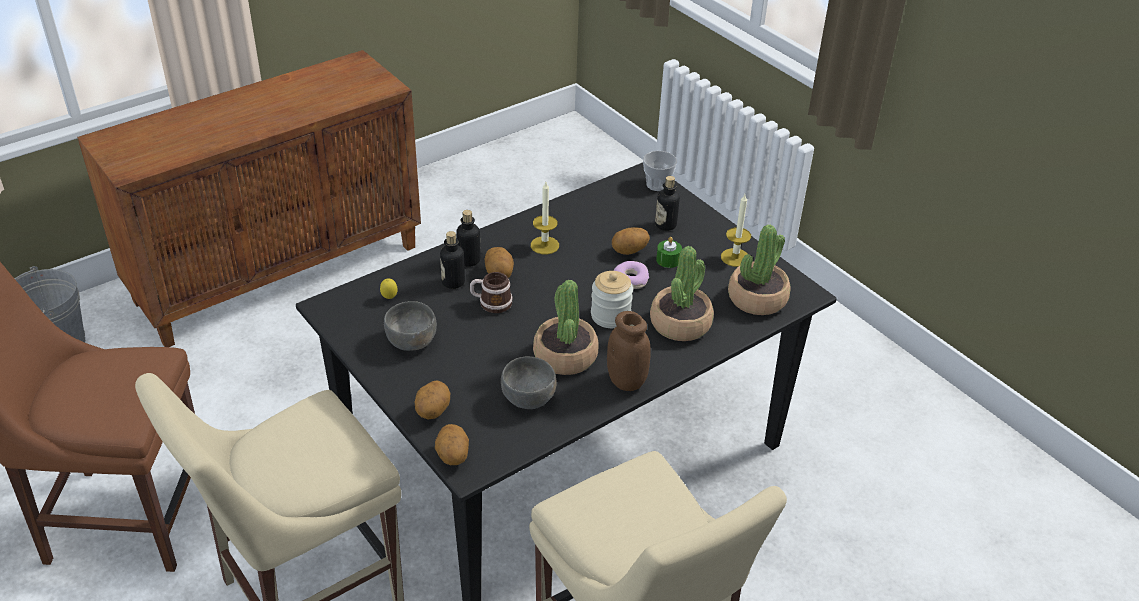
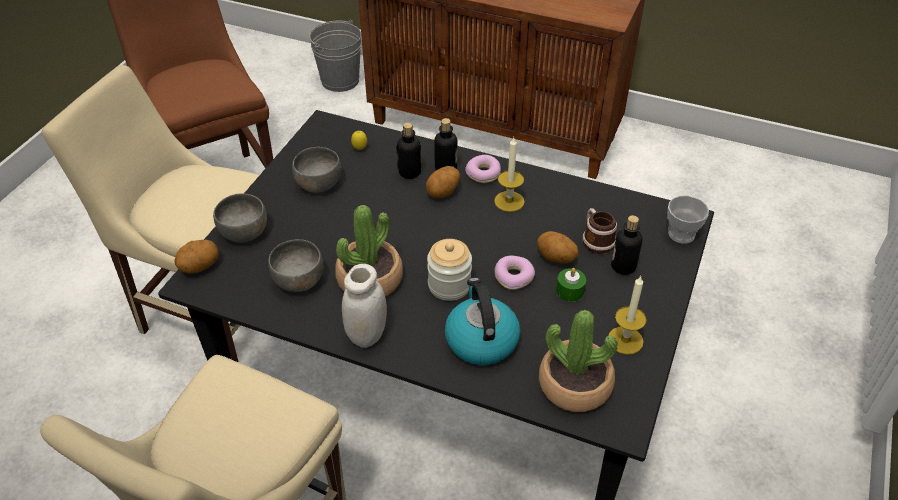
camera: 60 degrees right, 5 degrees up
(432, 411) = (244, 232): potato -> grey bowl
(491, 303) = (402, 204): mug -> mug (596, 239)
(498, 244) = (483, 174): none -> donut
(626, 381) = (367, 334): brown jar -> white jar
(680, 324) = (481, 340): potted plant -> kettle

